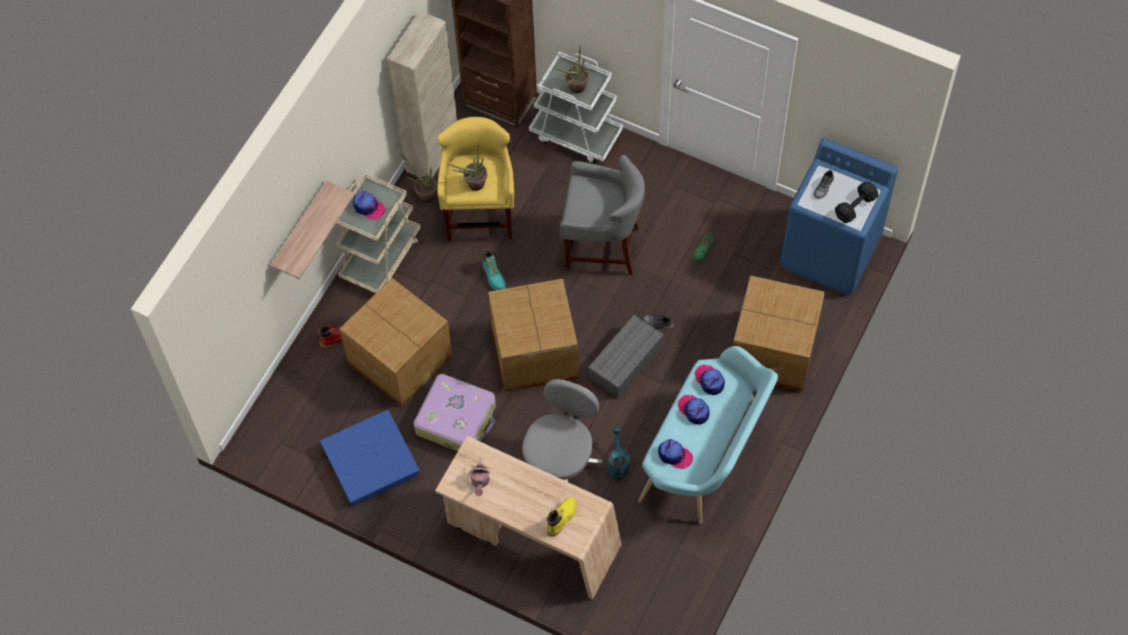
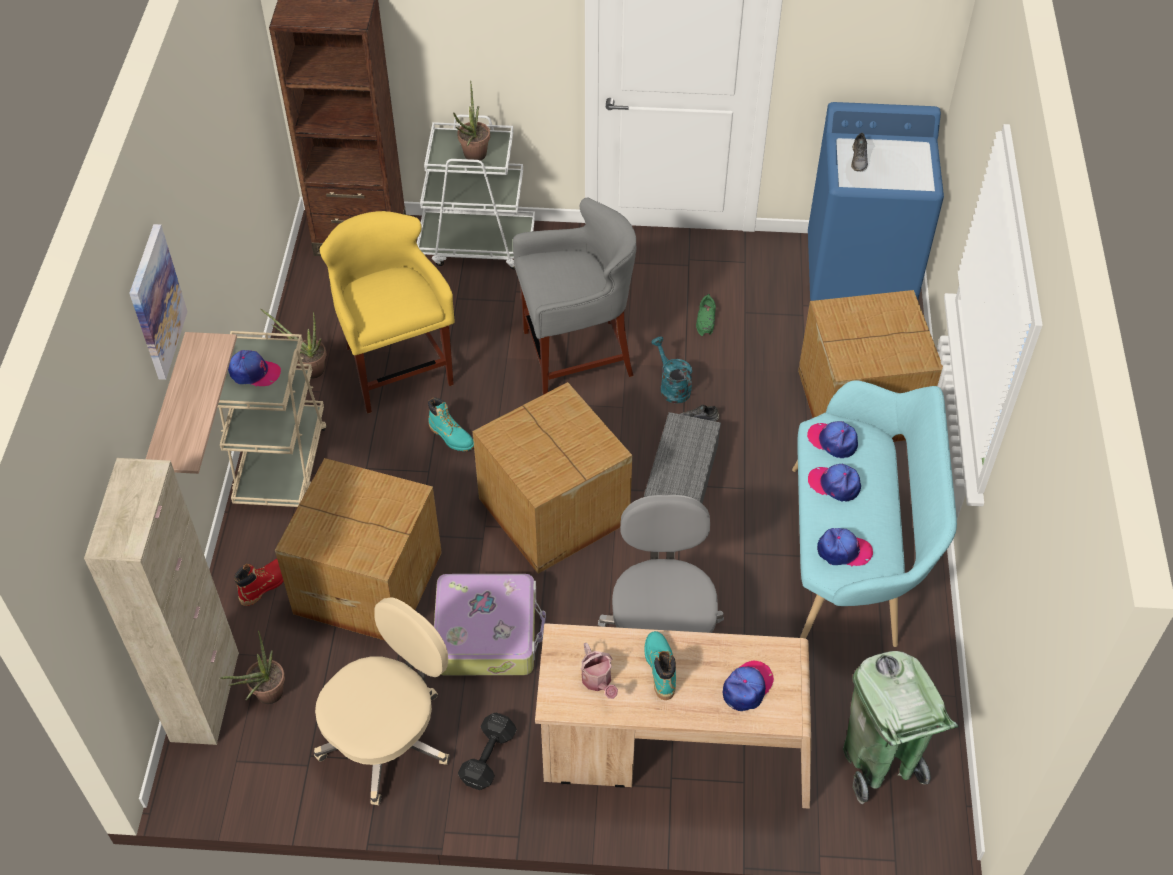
camera: 25 degrees left, 10 degrees down
(305, 170) = (156, 302): none -> picture
(371, 462) = (388, 738): blue storage box -> beige office chair
(432, 153) = (298, 320): beige cabinet -> beige cabinet (205, 696)
(472, 185) = (389, 306): potted plant -> potted plant (265, 697)
(519, 487) = (660, 668): none -> turquoise boot
(562, 518) = (747, 687): yellow boot -> cap
(618, 464) = (742, 610): turquoise watering can -> turquoise watering can (672, 387)
(649, 589) = (879, 762): none -> green trash can
(856, 206) = (912, 167): black dumbbell -> black dumbbell (489, 756)

